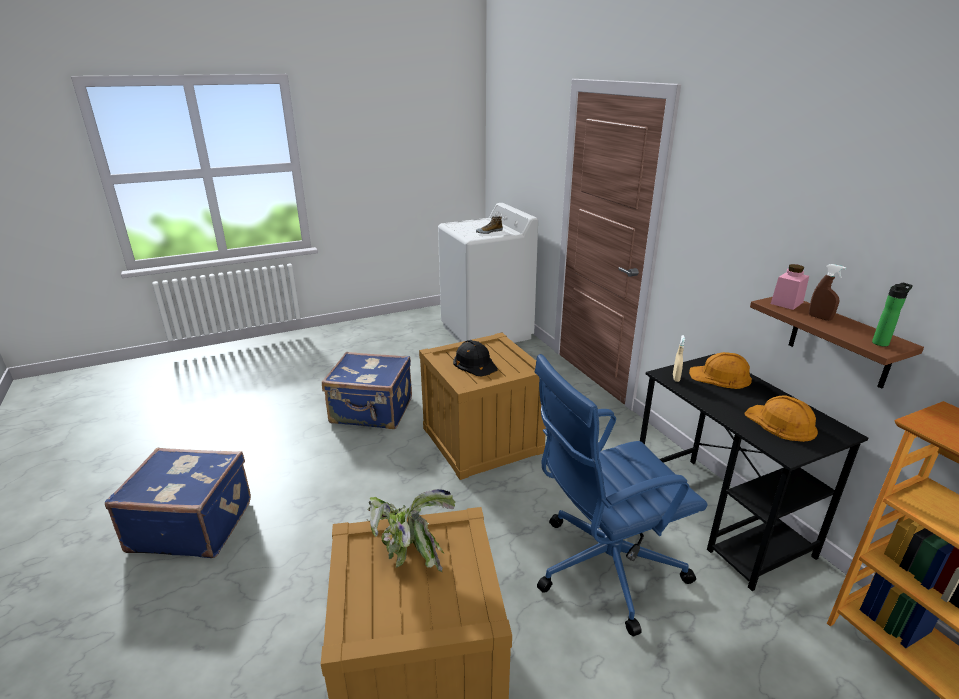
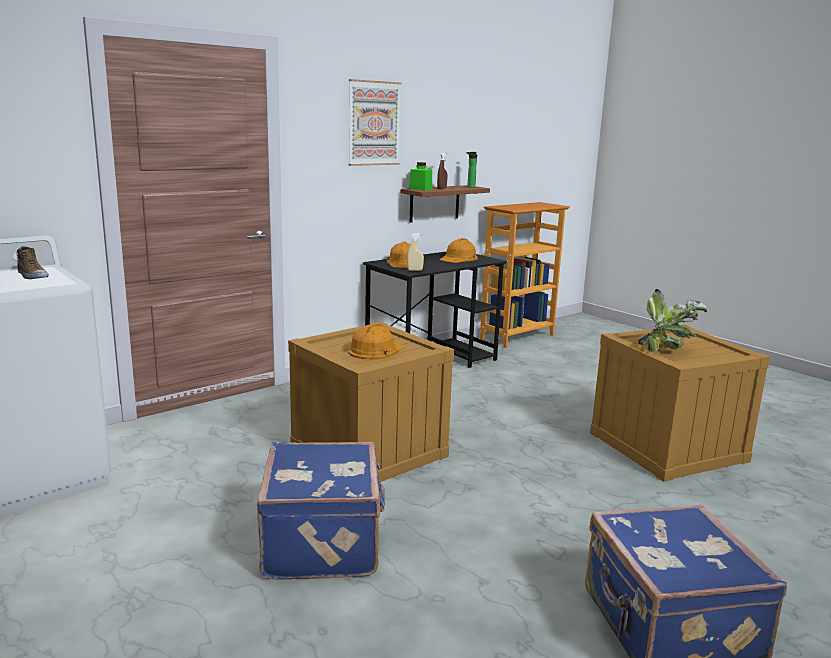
camera: 105 degrees left, 10 degrees down
(475, 363) = (375, 350): black hard hat -> orange hard hat
(603, 567) = (513, 396): blue office chair -> none
(765, 195) = (373, 123): none -> picture
(786, 303) = (420, 189): pink jar -> green jar

